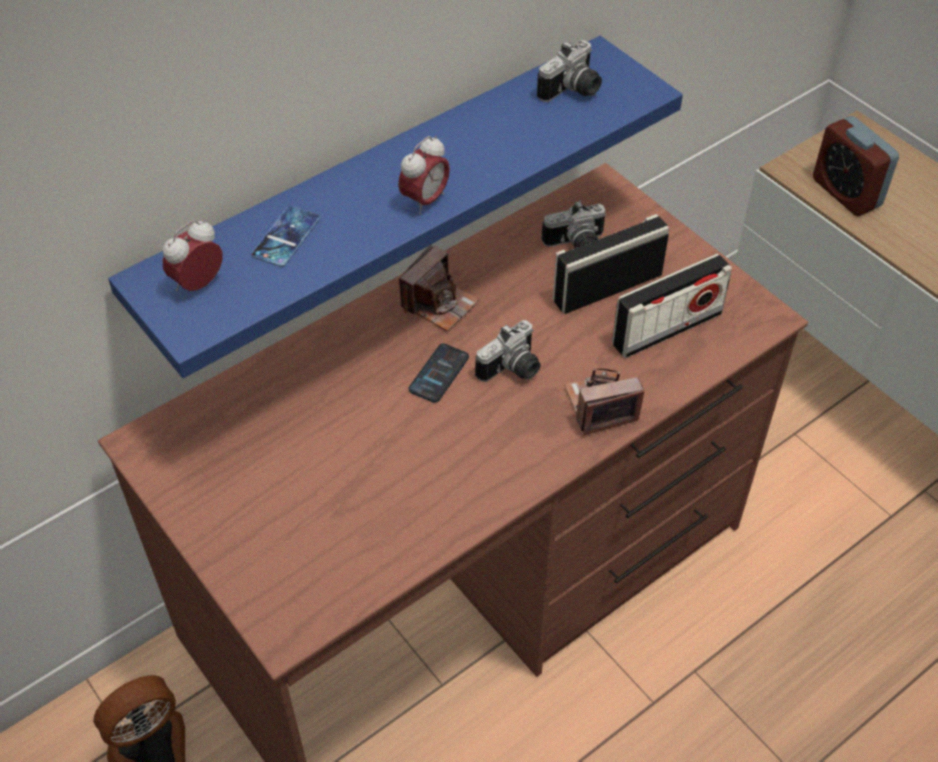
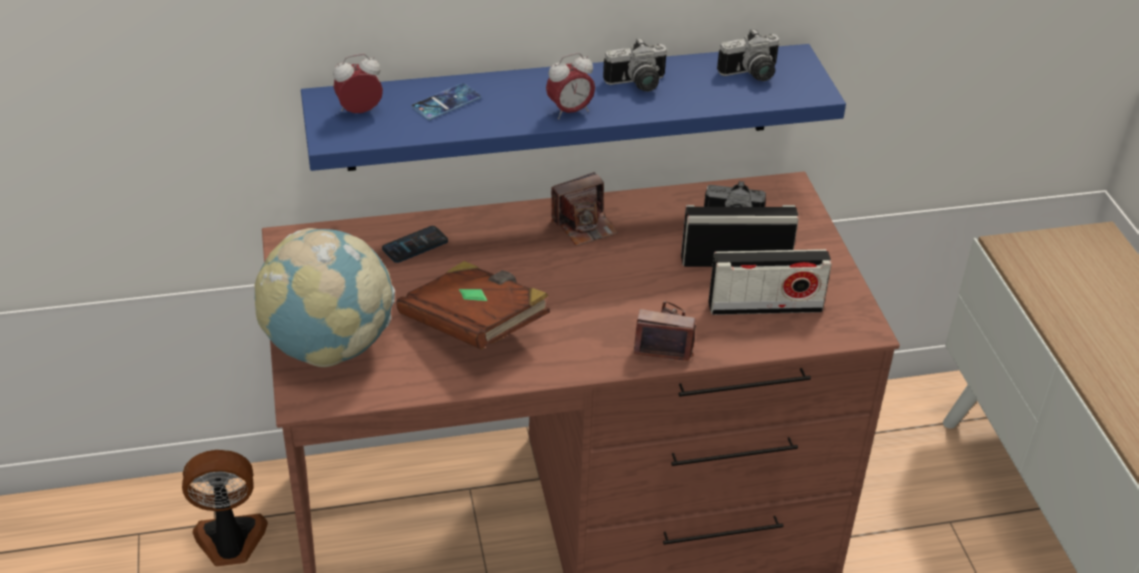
camera: 25 degrees right, 10 degrees down
(269, 558) = (329, 346): none -> globe
(406, 467) = (475, 326): none -> brown book
(439, 374) = (548, 273): phone -> phone (415, 245)
(513, 370) = (610, 291): camera -> camera (638, 84)
(846, 193) = (1049, 282): alarm clock -> none

